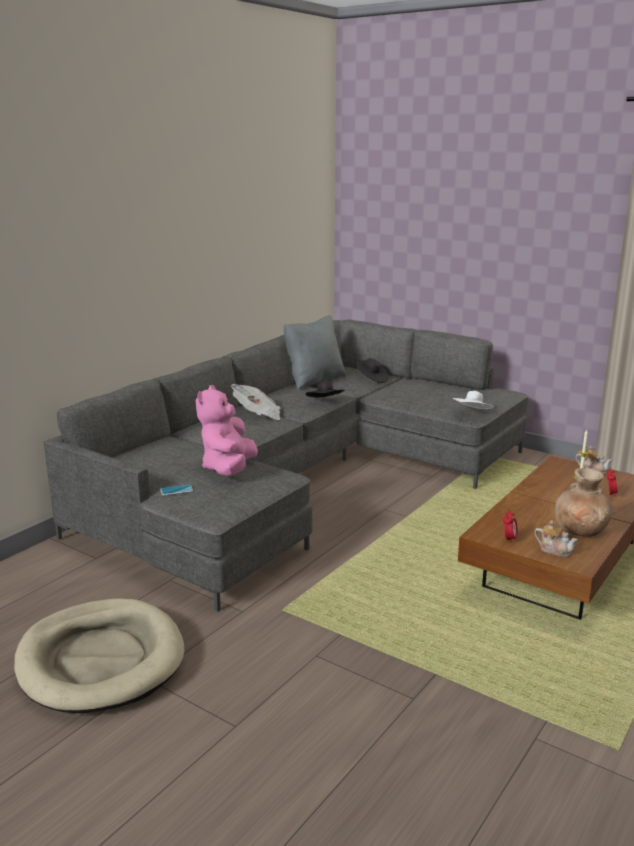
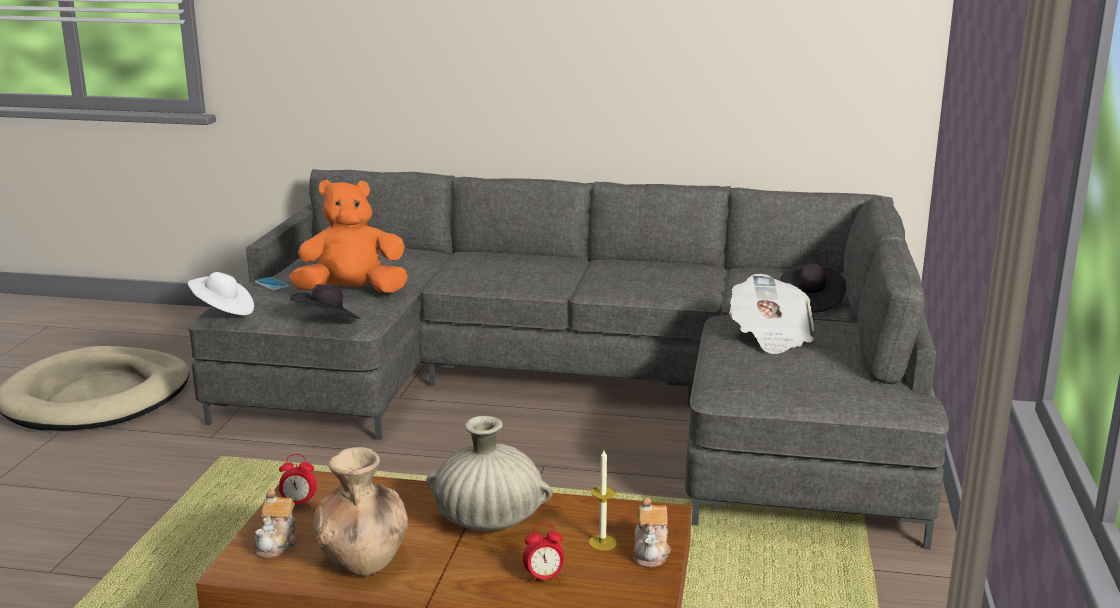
camera: 65 degrees right, 0 degrees up
(228, 469) = (352, 293): pink plush toy -> orange plush toy
(257, 415) = (551, 271): newspaper -> newspaper (770, 337)
(314, 380) = (743, 272): grey pillow -> none
(325, 402) = (648, 293): black hat -> black hat (327, 323)
(472, 413) = (729, 390): white hat -> white hat (223, 311)
(550, 496) = (489, 521): none -> beige vase

